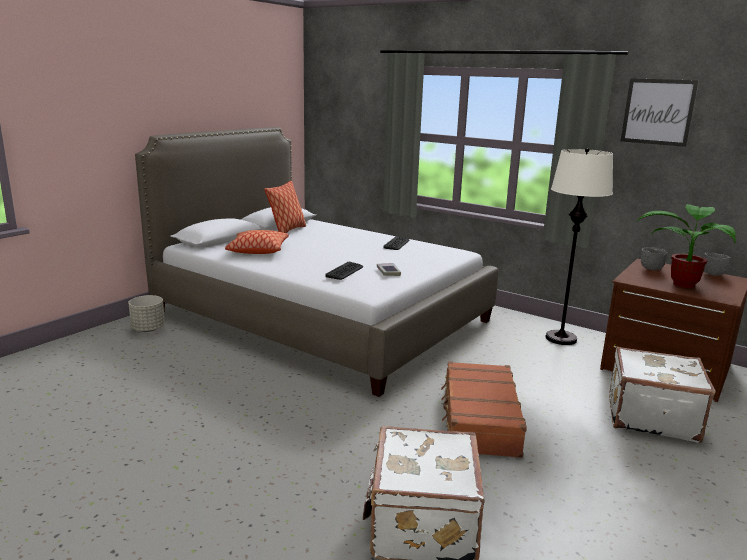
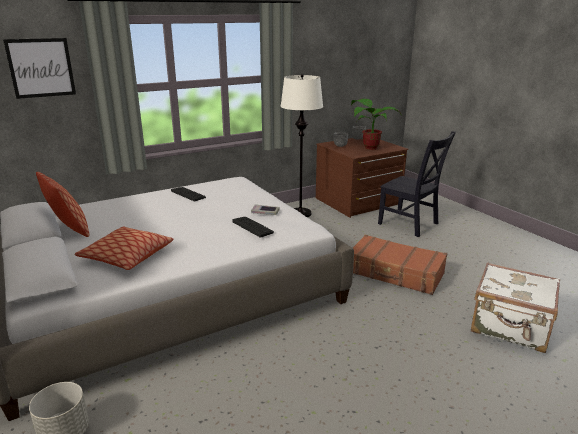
camera: 65 degrees left, 5 degrees up
(651, 417) = (410, 224): white suitcase -> black chair
(658, 112) = (314, 43): picture -> picture (41, 68)

